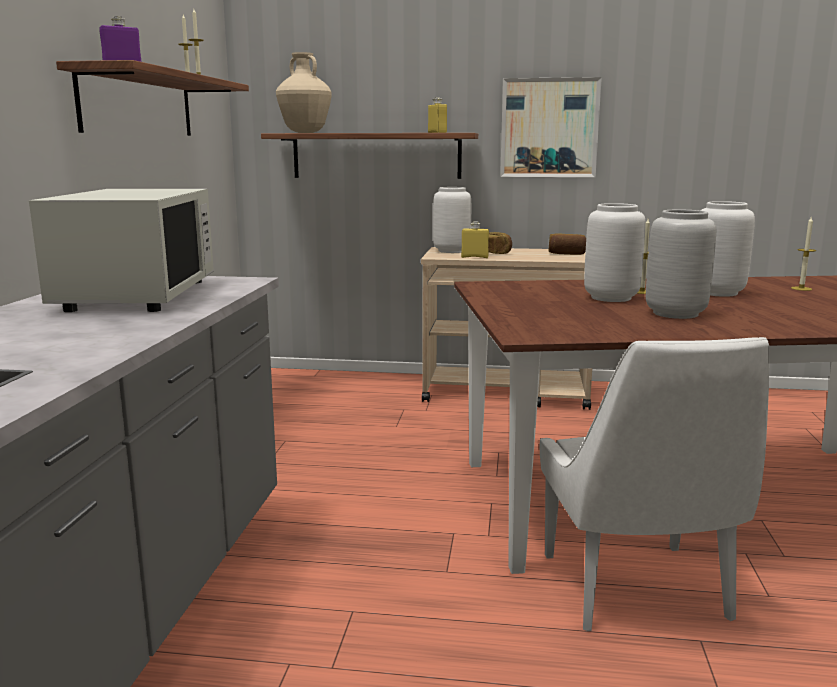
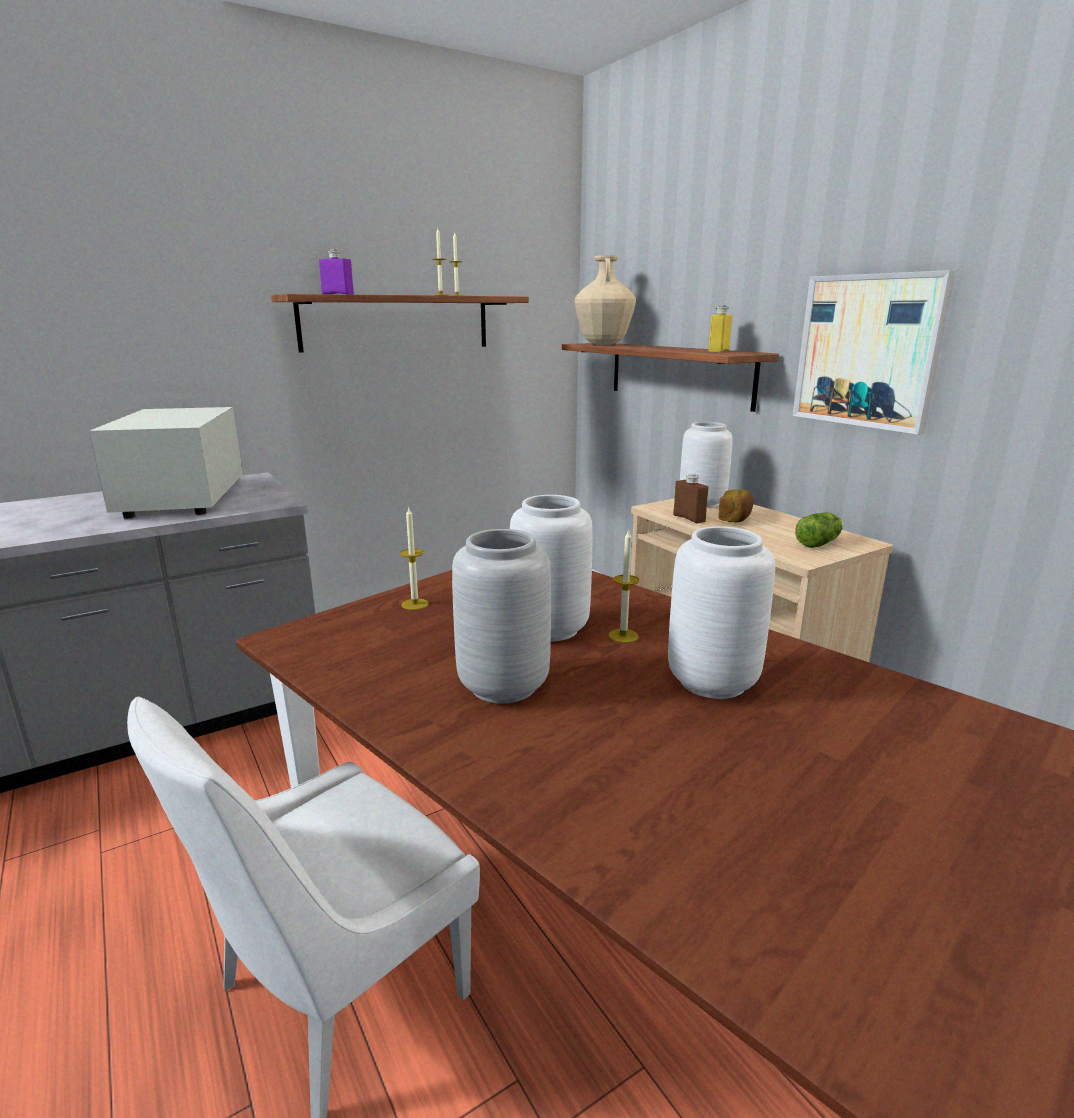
camera: 50 degrees right, 5 degrees up
(137, 295) = (184, 499): white microwave -> white microwave turned 120 degrees clockwise
(474, 257) = (689, 518): yellow bottle -> brown bottle
(566, 254) = (820, 543): bread -> lettuce
(801, 288) = (897, 742): candle -> candle (415, 604)

